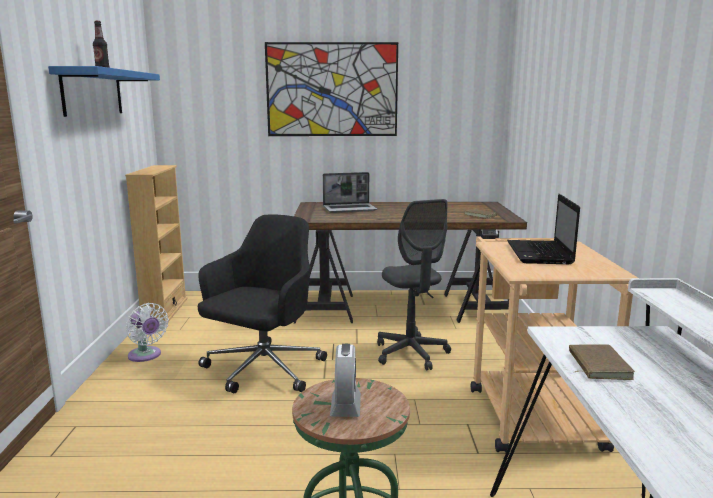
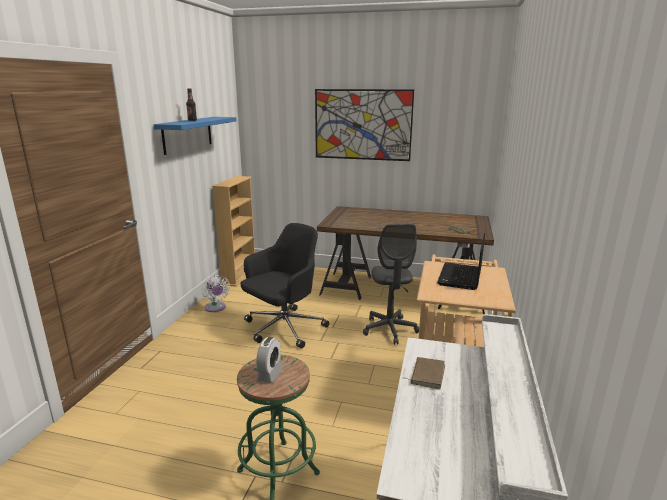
camera: 15 degrees right, 5 degrees up
(350, 209) = (367, 216): laptop -> none

